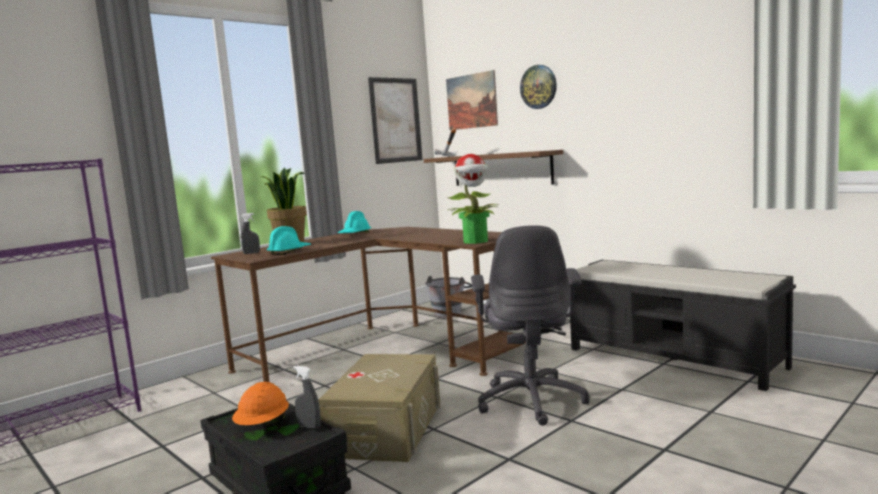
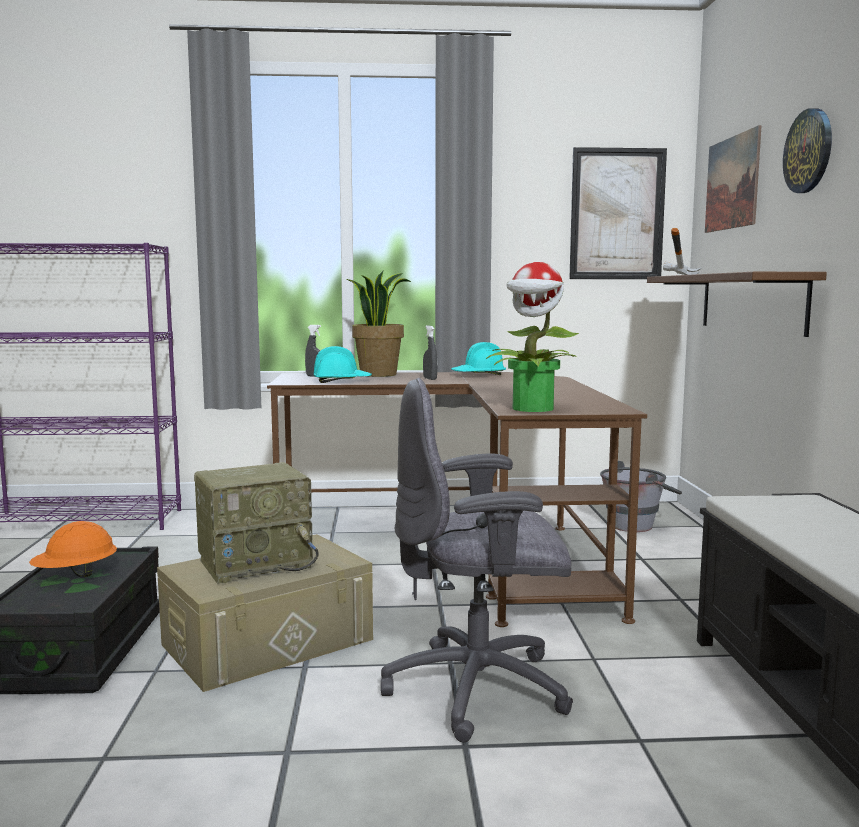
camera: 40 degrees right, 0 degrees up
(309, 426) = (90, 592): grey spray bottle -> grey spray bottle (430, 379)
(375, 375) = (256, 563): none -> radio
(532, 400) = (480, 689): grey office chair -> grey office chair turned 45 degrees clockwise

